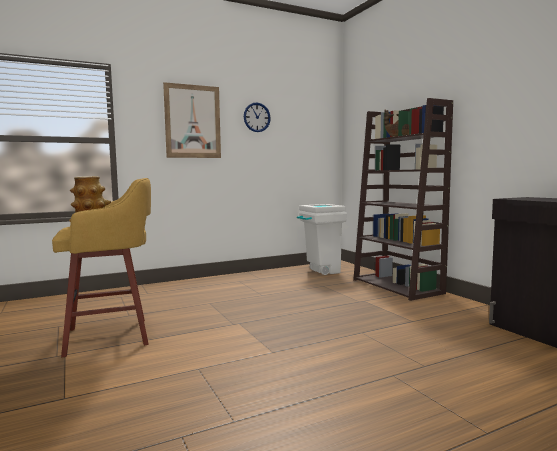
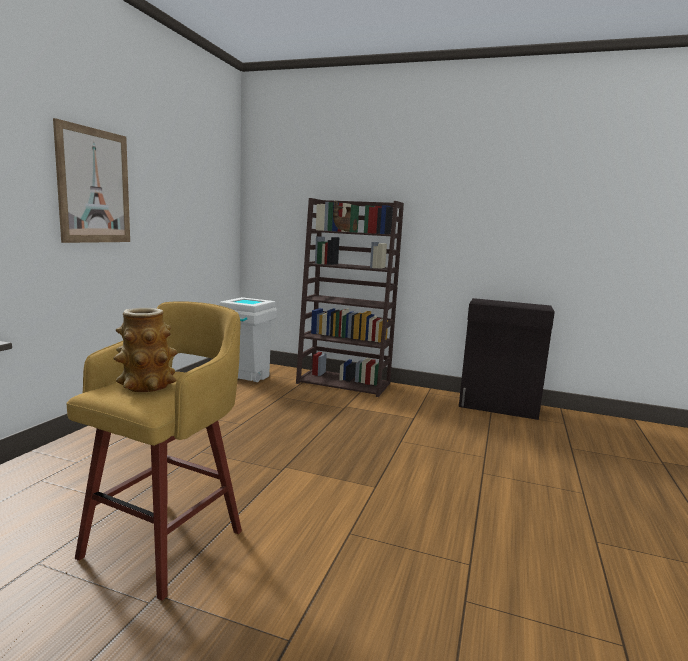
camera: 45 degrees left, 5 degrees up
(257, 117) = (166, 185): wall clock -> none

